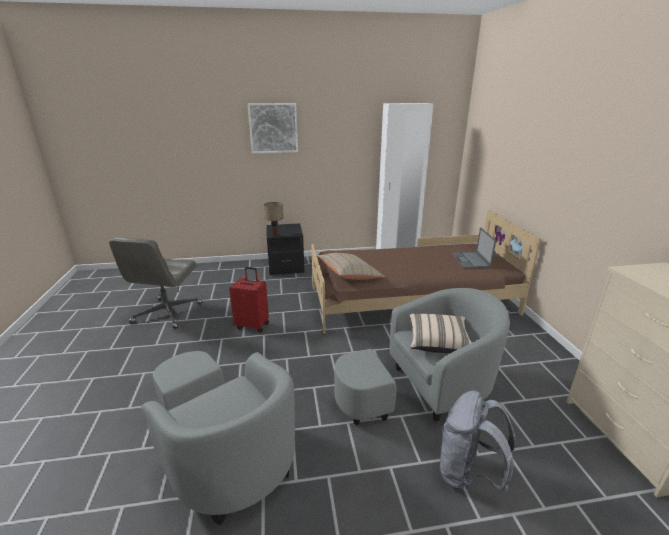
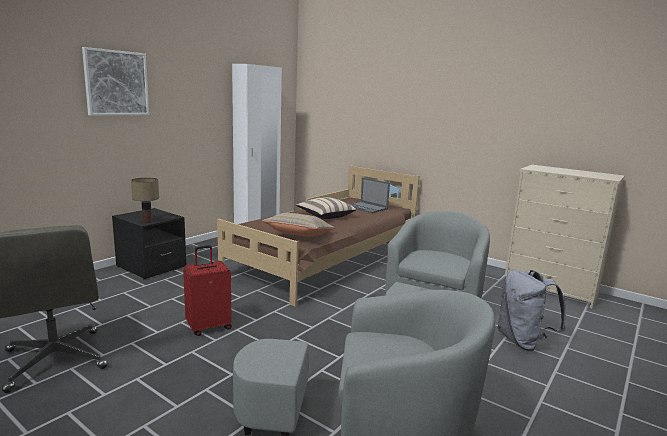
camera: 45 degrees left, 10 degrees down
(438, 342) = (436, 259): beige pillow -> beige pillow (325, 216)

